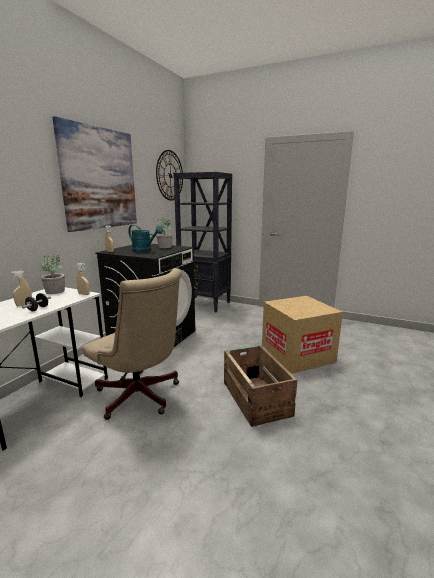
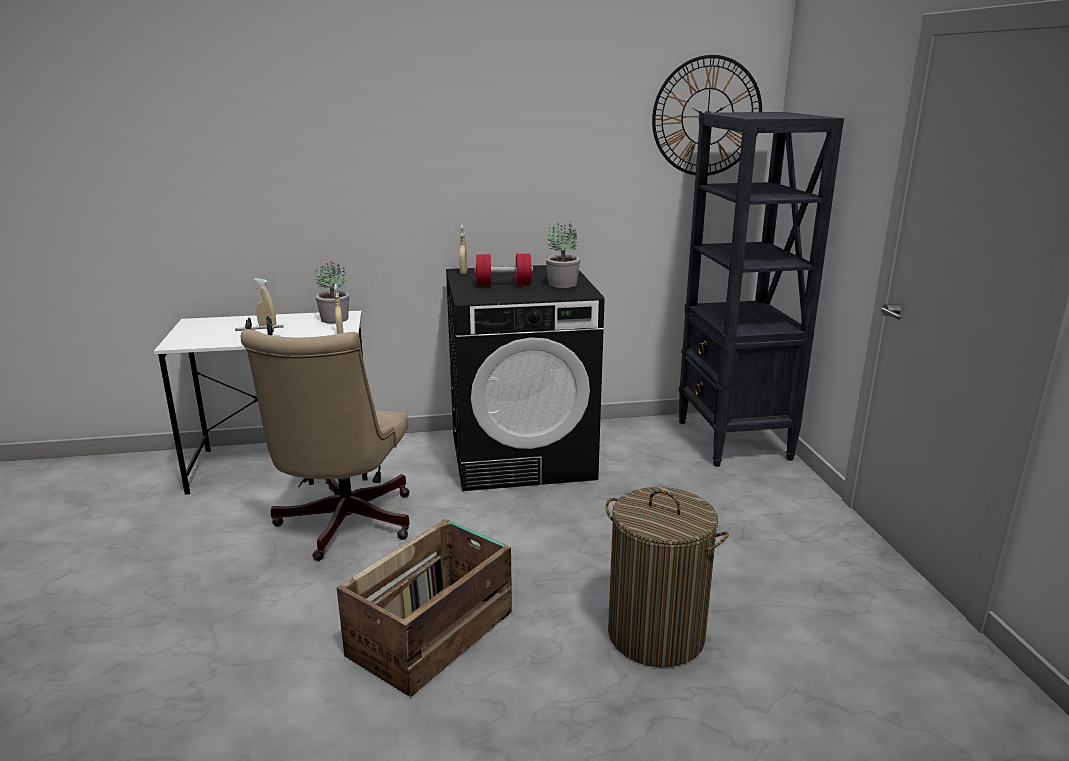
camera: 55 degrees right, 5 degrees up
(100, 179) = (480, 135): picture -> none
(144, 251) = (503, 284): turquoise watering can -> red dumbbell
(297, 355) = (656, 634): cardboard box -> laundry basket

